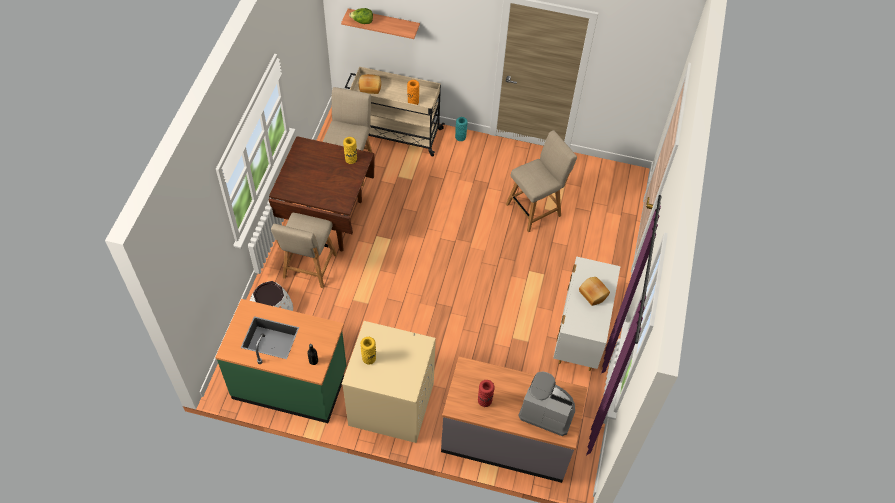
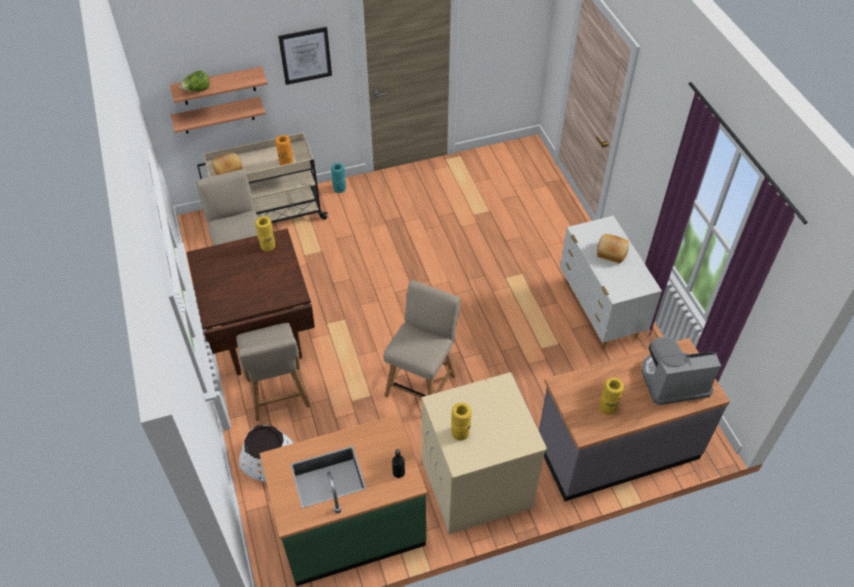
camera: 30 degrees left, 5 degrees down
(379, 44) = (218, 115): none -> shelf
(455, 28) = (305, 55): none -> picture
(484, 400) = (607, 407): red vase -> yellow vase
(535, 209) = (465, 218): beige chair -> beige chair (422, 383)

